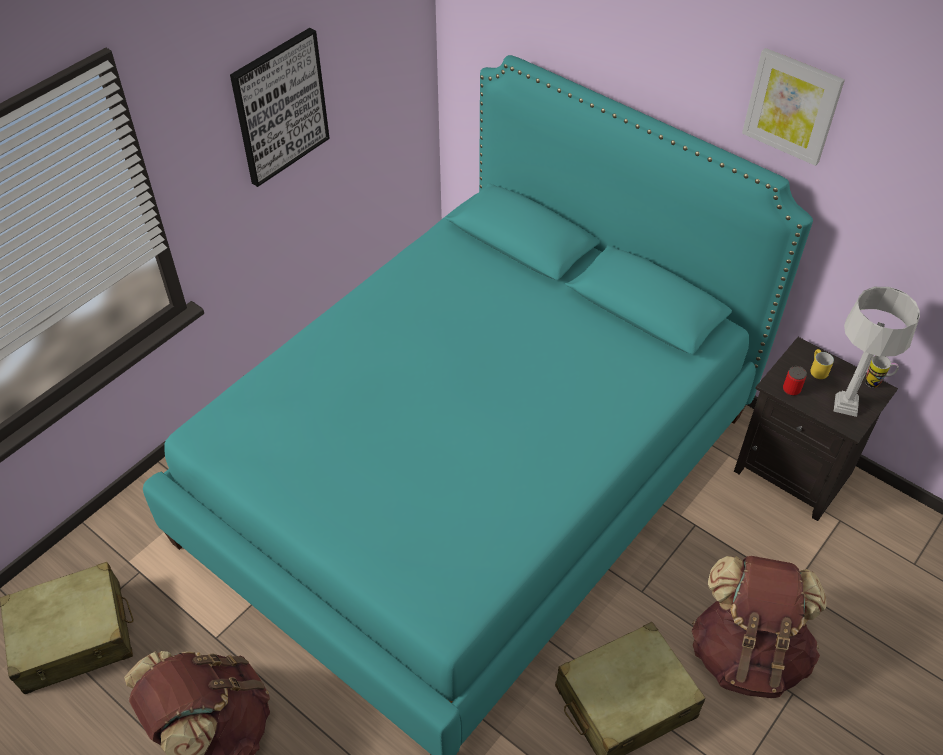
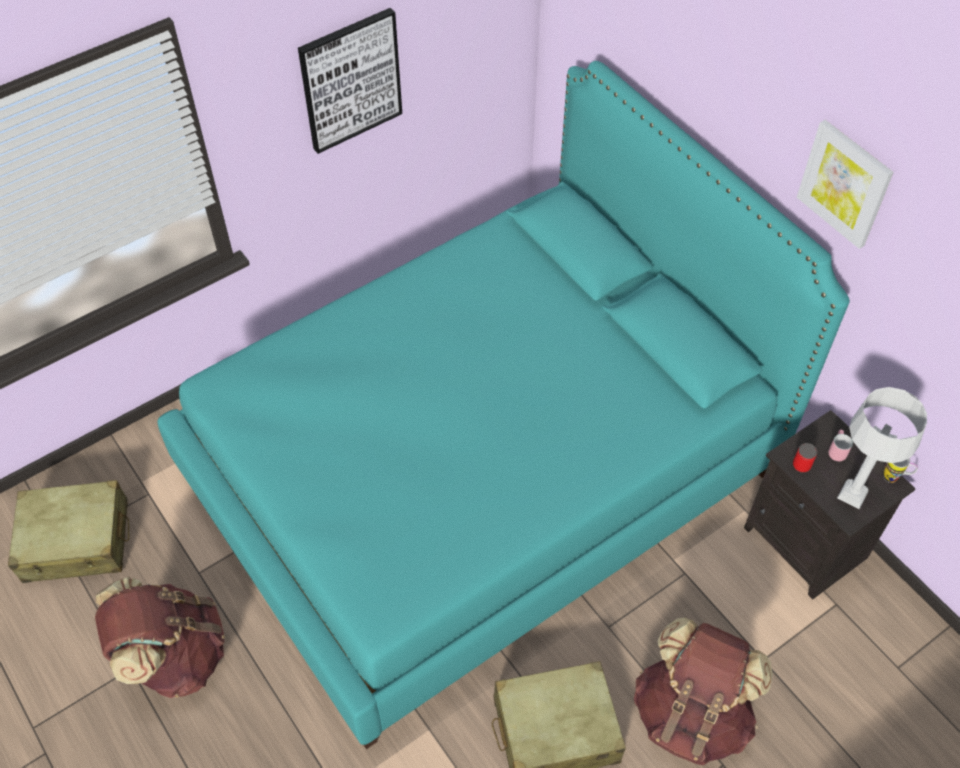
camera: 15 degrees right, 5 degrees up
(816, 370) = (835, 450): yellow mug -> pink mug

